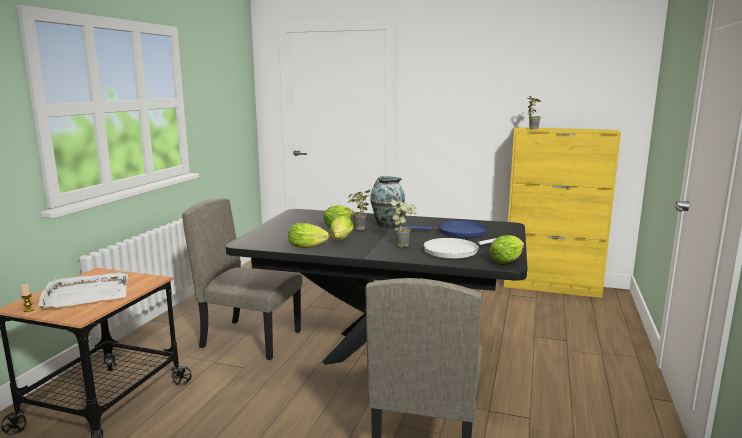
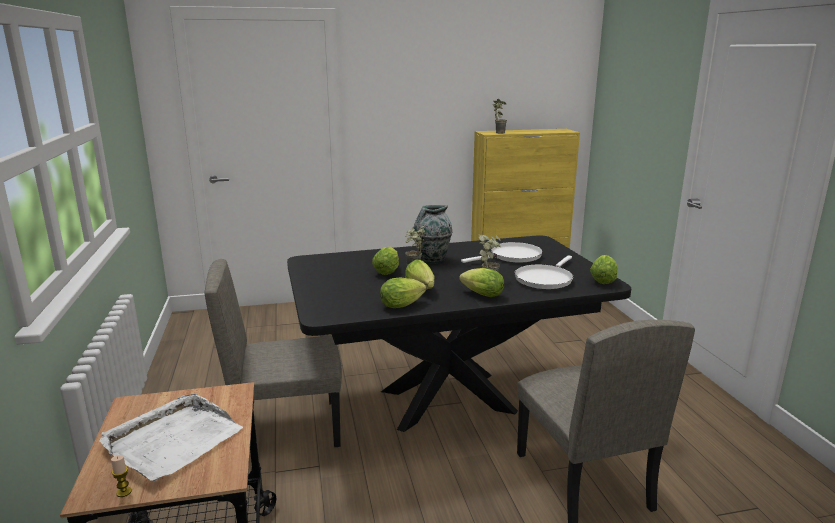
camera: 30 degrees left, 5 degrees up
(378, 251) = (480, 294): none -> lettuce
(458, 232) = (512, 256): blue frying pan -> white frying pan

